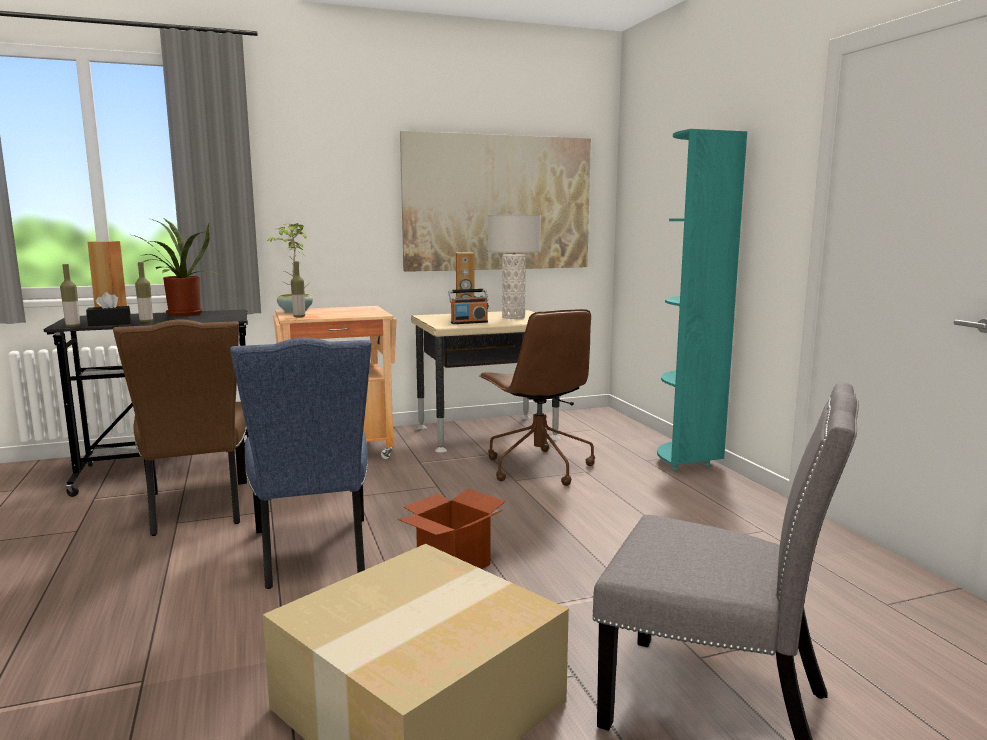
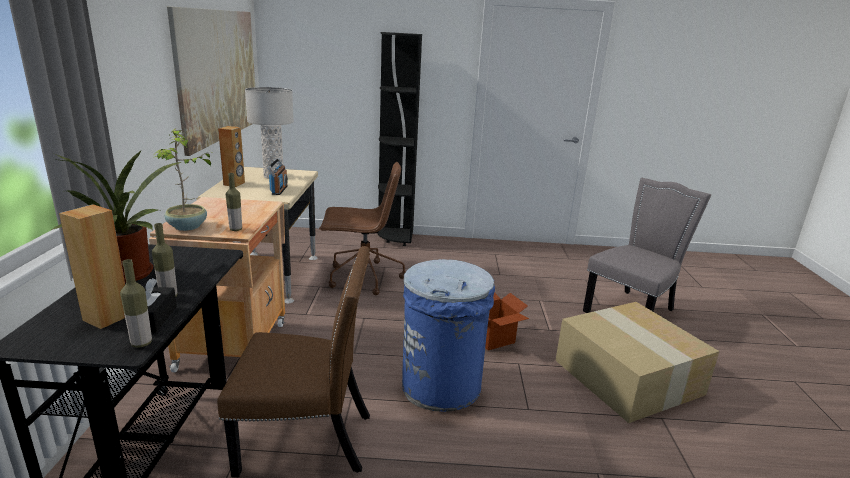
camera: 70 degrees left, 10 degrees up
(313, 549) = (441, 385): blue chair -> blue trash can
(684, 461) = (395, 239): turquoise bookcase -> black bookcase

